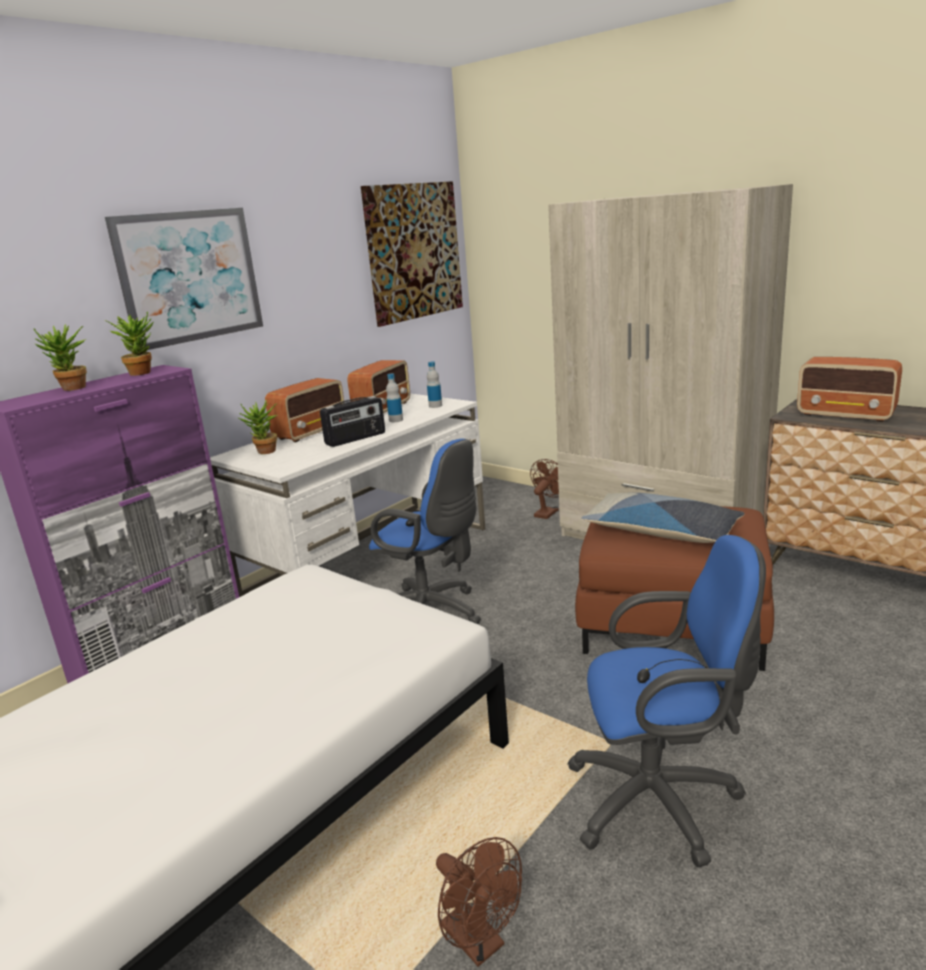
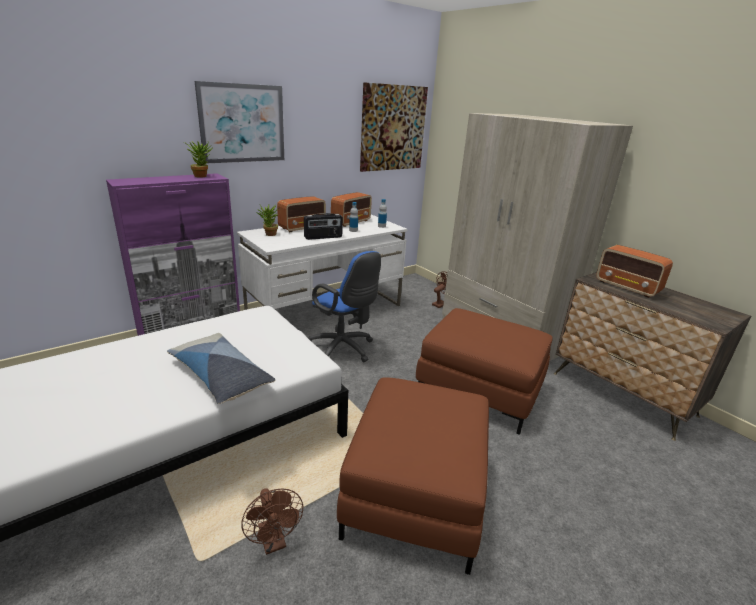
camera: 10 degrees right, 5 degrees up
(72, 389) = (158, 179): potted plant -> none
(661, 531) = (479, 334): pillow -> pillow (220, 376)
(662, 800) = (415, 494): blue office chair -> brown ottoman

